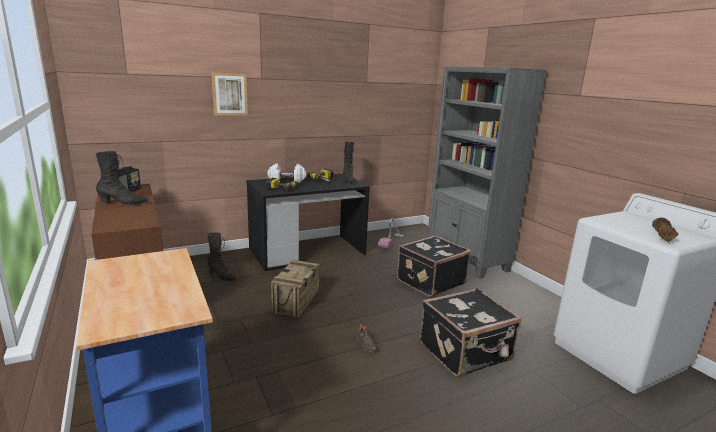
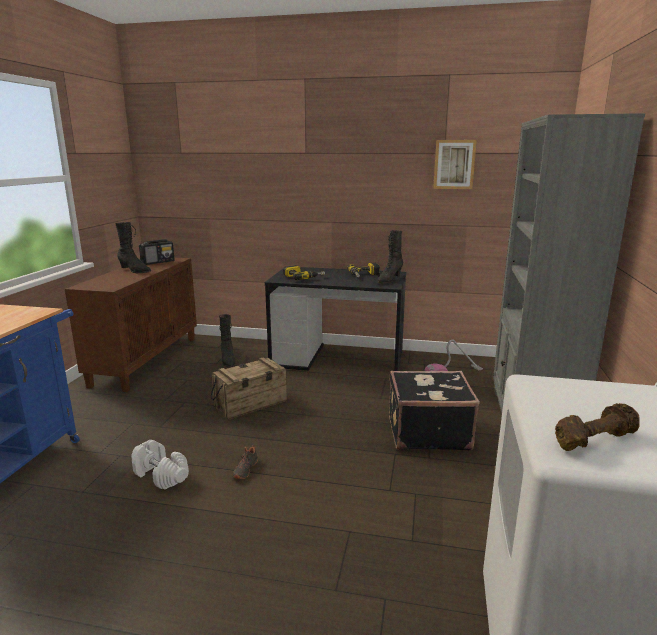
camera: 40 degrees right, 0 degrees up
(229, 94) = (270, 171): picture -> picture (454, 164)
(286, 181) = (321, 271): white dumbbell -> white dumbbell (160, 475)
(466, 352) = (335, 529): black suitcase -> none

